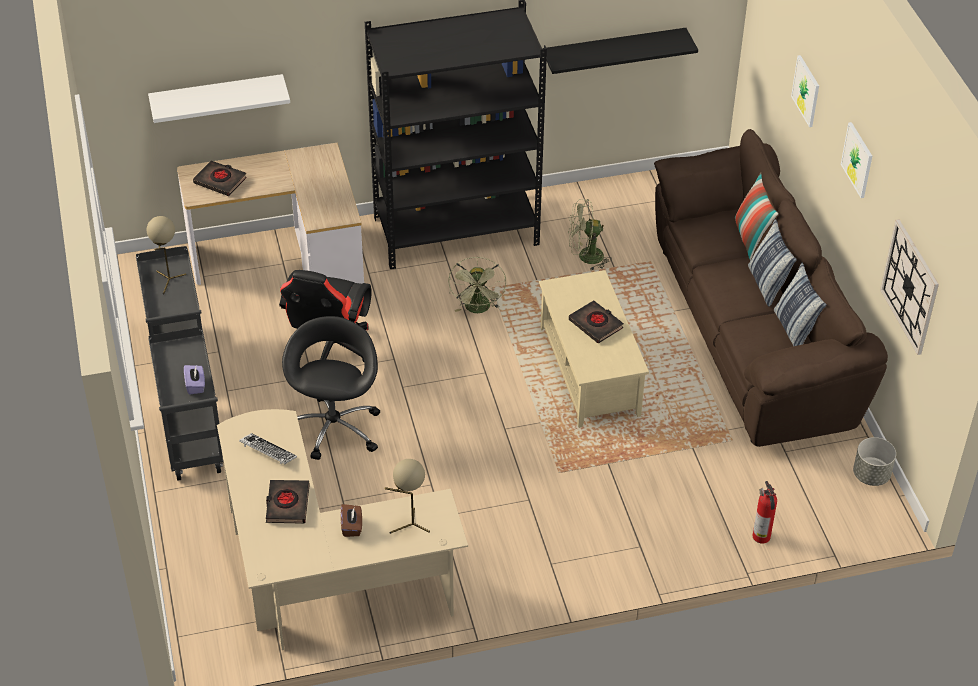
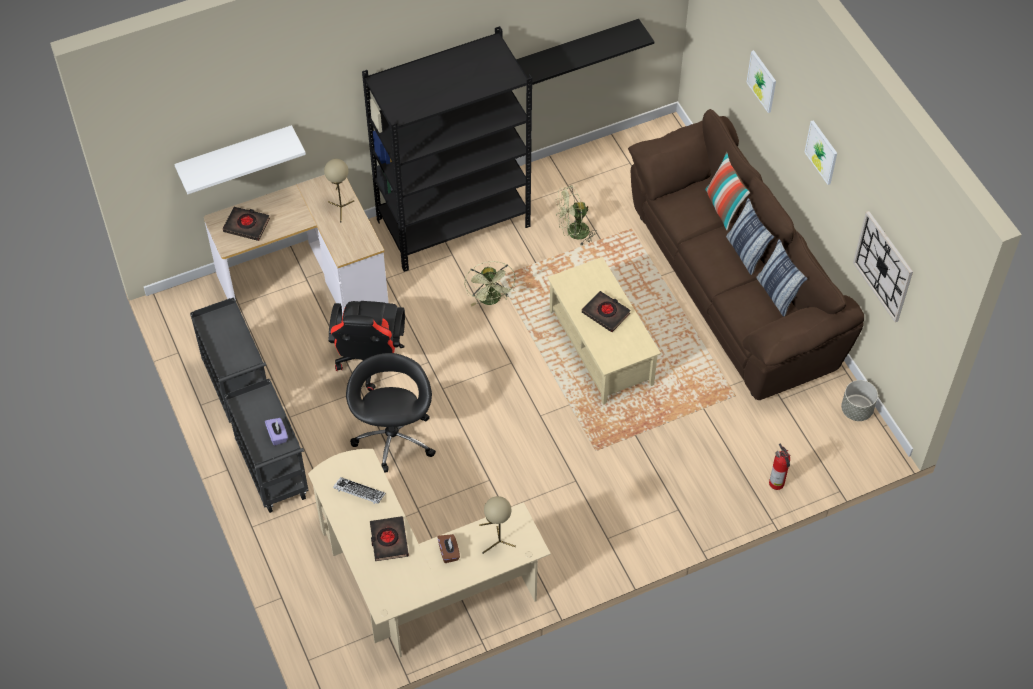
camera: 10 degrees left, 10 degrees up
(168, 281) = (225, 334): beige table lamp -> beige table lamp (341, 209)

